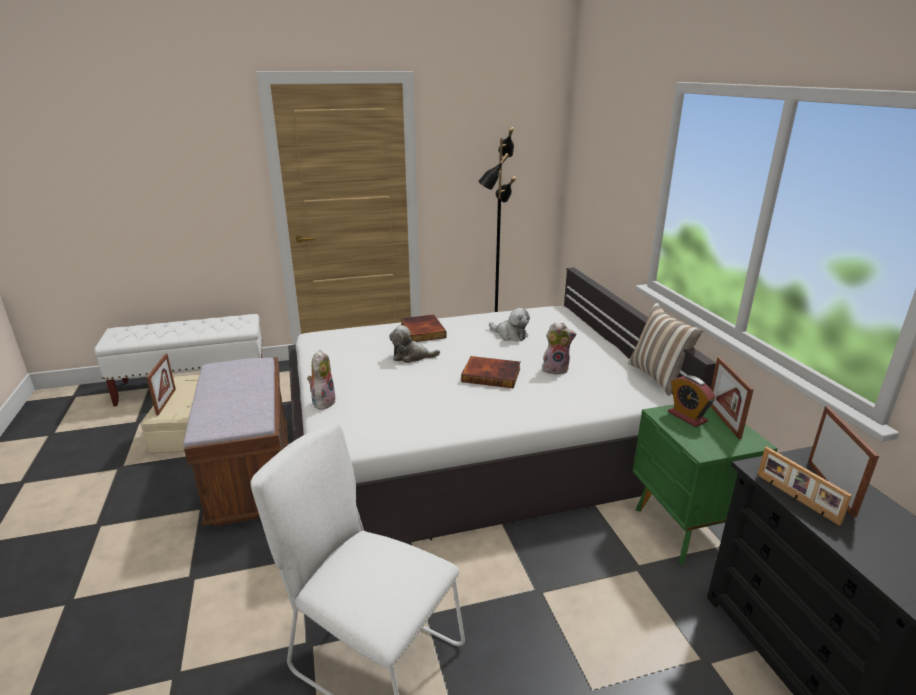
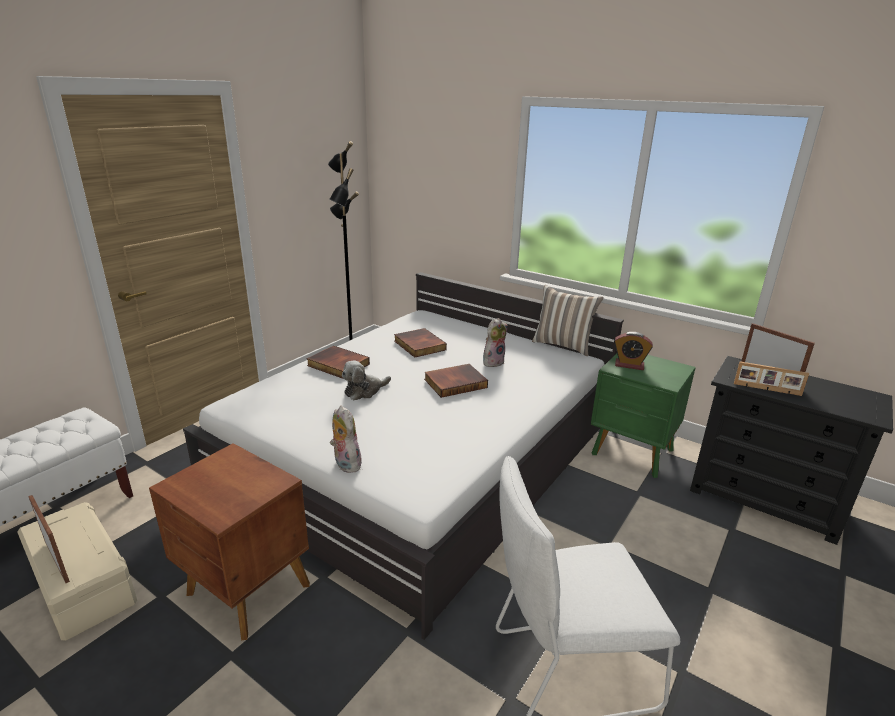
camera: 40 degrees left, 0 degrees up
(252, 475) = (248, 591): brown bench -> brown nightstand
(510, 335) = (418, 345): plush toy -> book
(723, 420) = (649, 360): picture frame -> none

